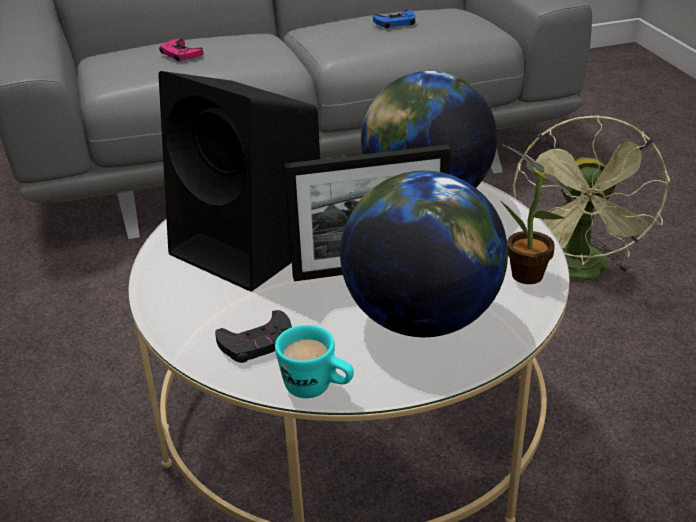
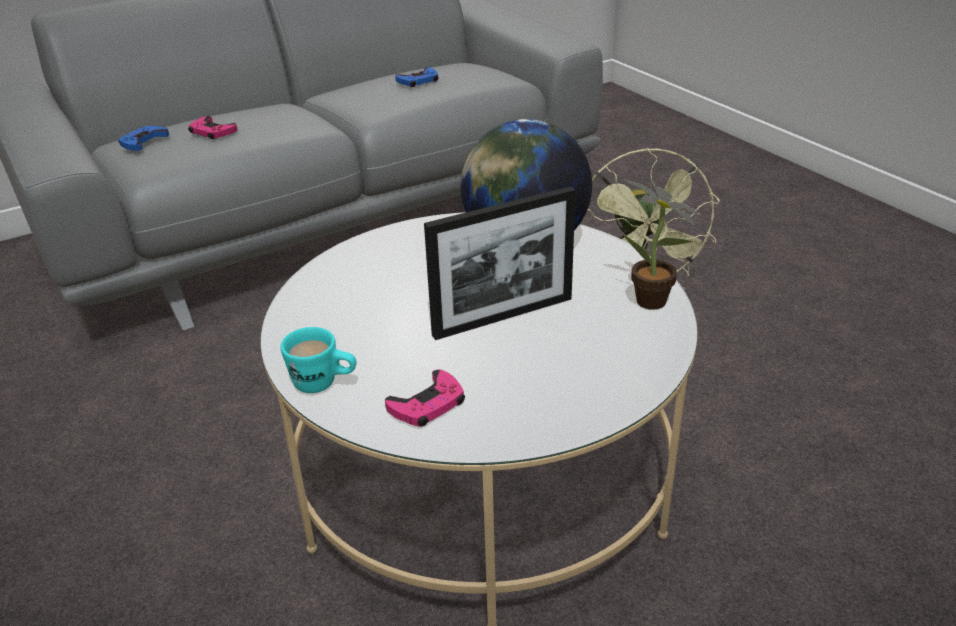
camera: 15 degrees left, 0 degrees up
(118, 57) = (143, 142): none -> blue game controller
(251, 247) = (376, 314): black speaker -> none
(257, 343) = (428, 405): black game controller -> pink game controller
(317, 389) = (507, 438): turquoise mug -> turquoise mug (324, 384)
(421, 318) = (574, 356): globe -> none

